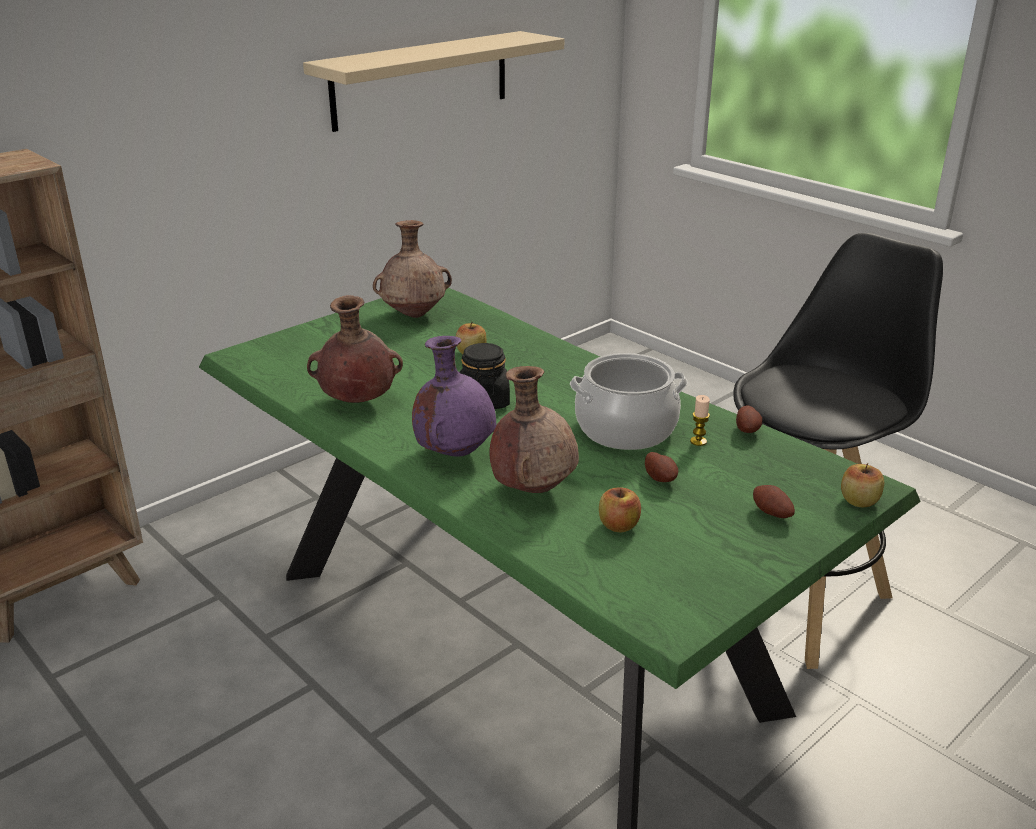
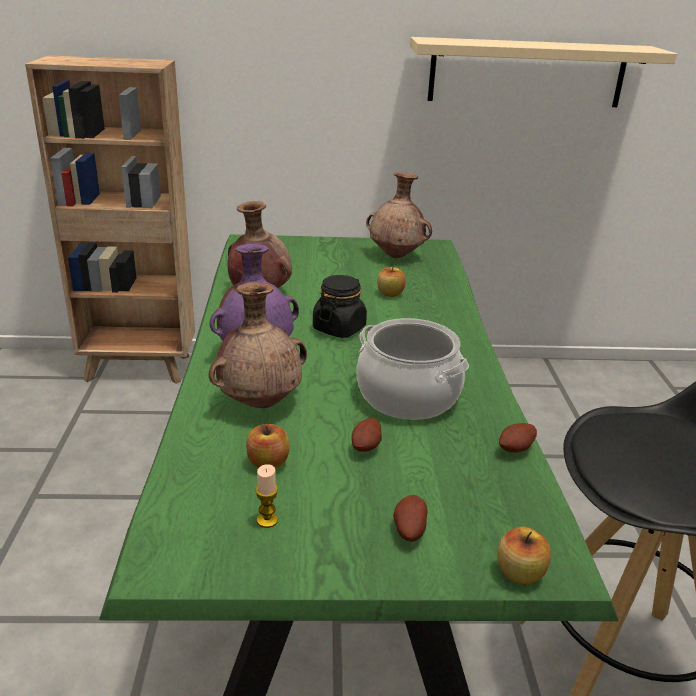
camera: 40 degrees right, 0 degrees up
(698, 441) = (452, 435): candle -> candle (267, 520)

